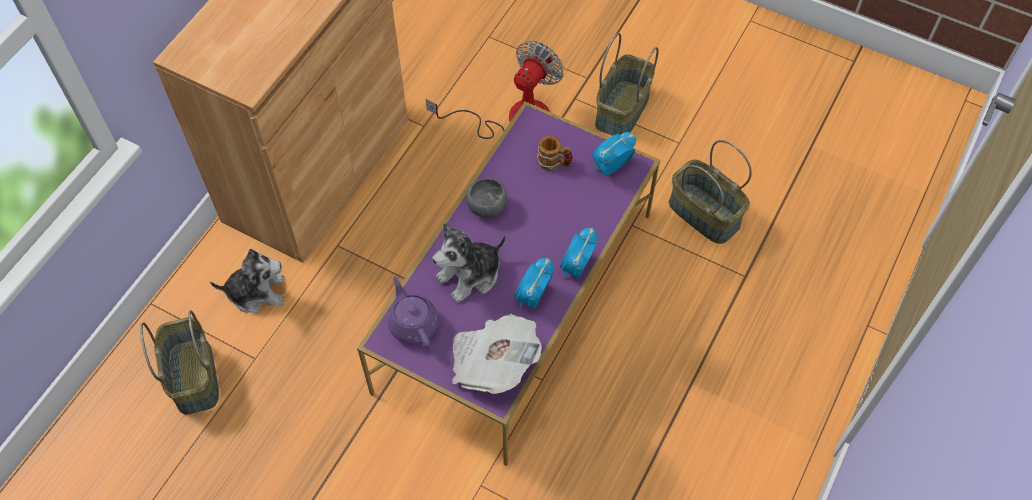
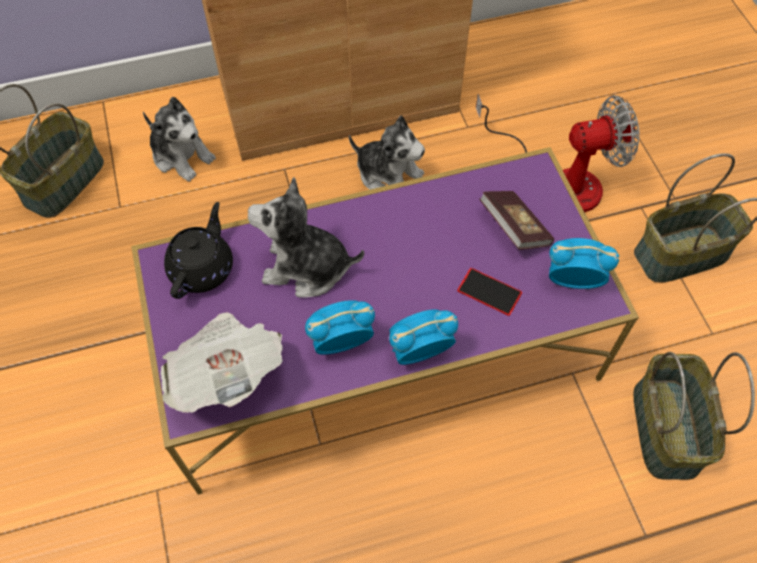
camera: 45 degrees right, 0 degrees up
(408, 195) = (388, 175): none -> plush toy
(413, 324) = (202, 268): purple teapot -> black teapot
(487, 207) = (397, 218): grey bowl -> none
(554, 163) = (514, 228): mug -> book
(577, 207) = (489, 292): none -> phone

